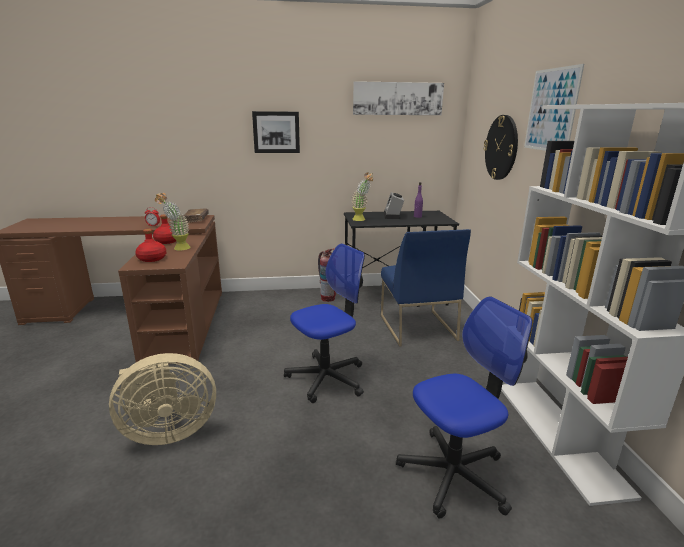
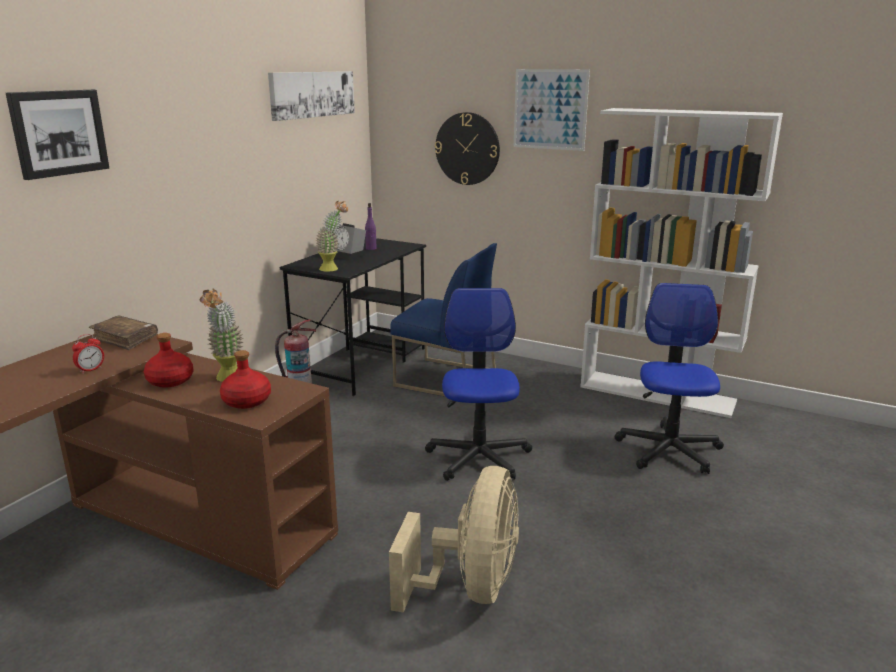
camera: 55 degrees left, 0 degrees up
(276, 132) = (187, 159): picture -> picture (58, 133)

